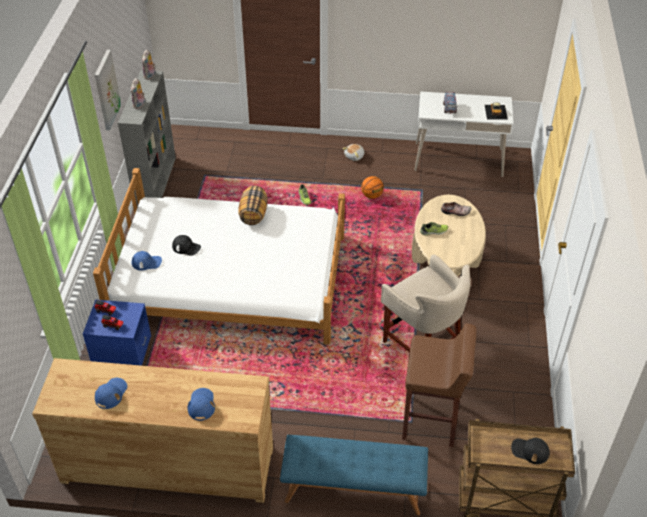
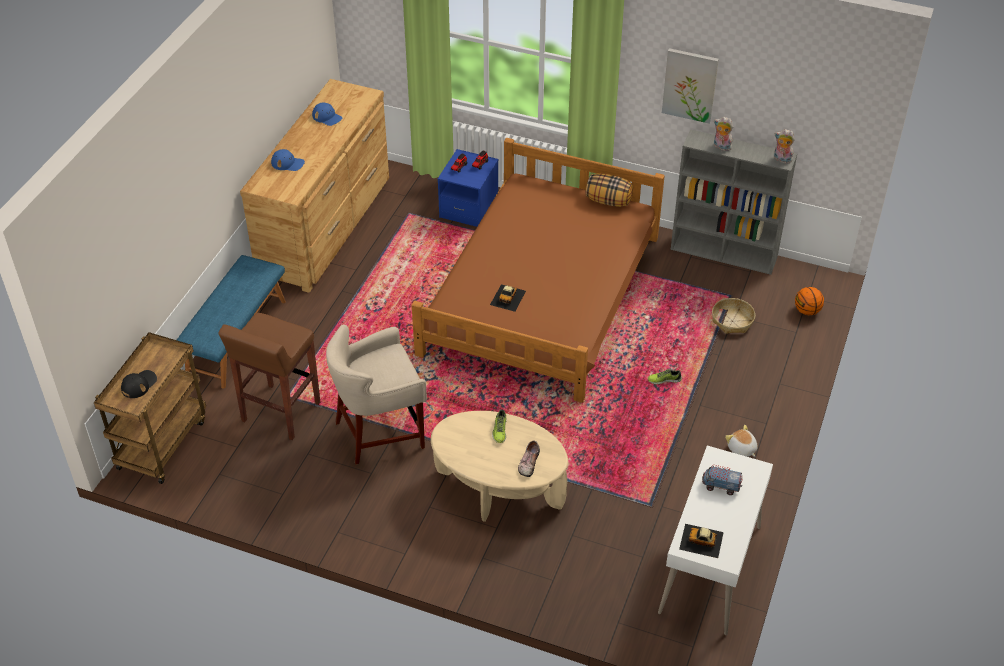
camera: 105 degrees right, 0 degrees up
(146, 262) = (541, 198): blue cap -> none
(186, 247) = (554, 227): black cap -> none
(231, 278) = (541, 295): white bed -> brown bed
(232, 172) = (732, 321): none -> basket
(253, 214) = (592, 285): pillow -> pillow (608, 201)
(283, 259) = (508, 297): none -> toy car
(371, 195) = (652, 448): basketball -> basketball (807, 311)

